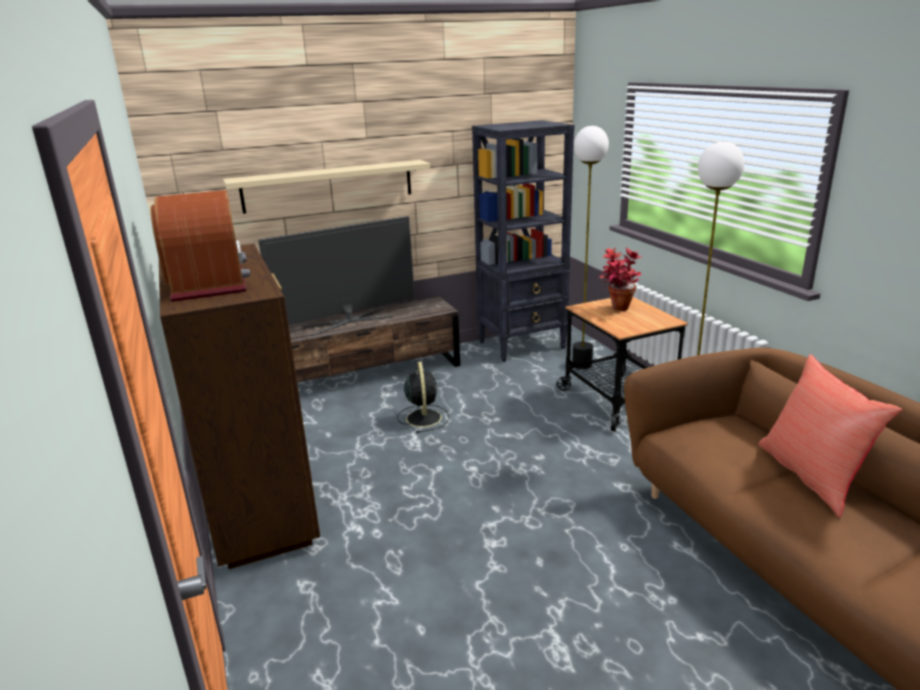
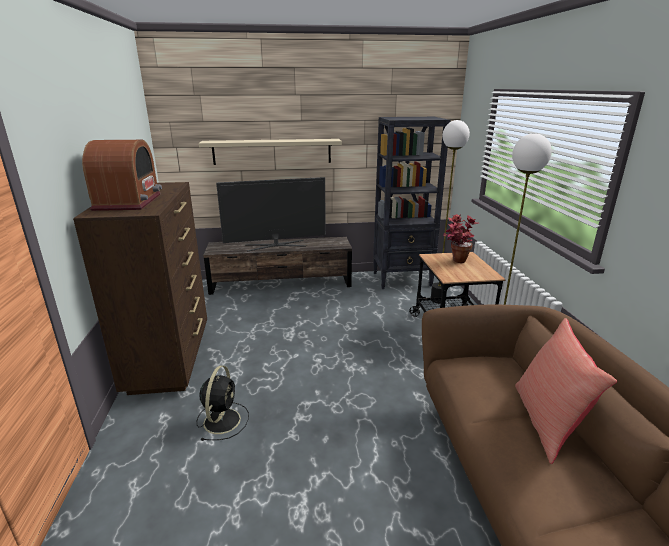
camera: 15 degrees right, 0 degrees up
(423, 417) = (306, 318): black fan -> black fan (222, 419)

